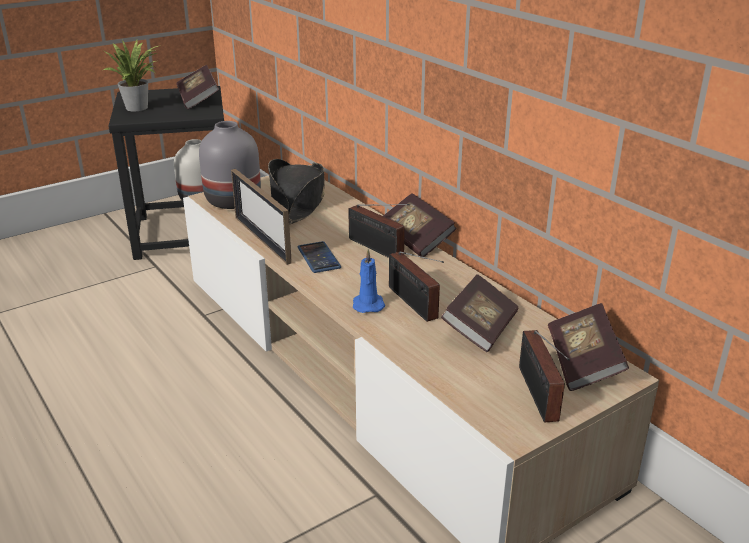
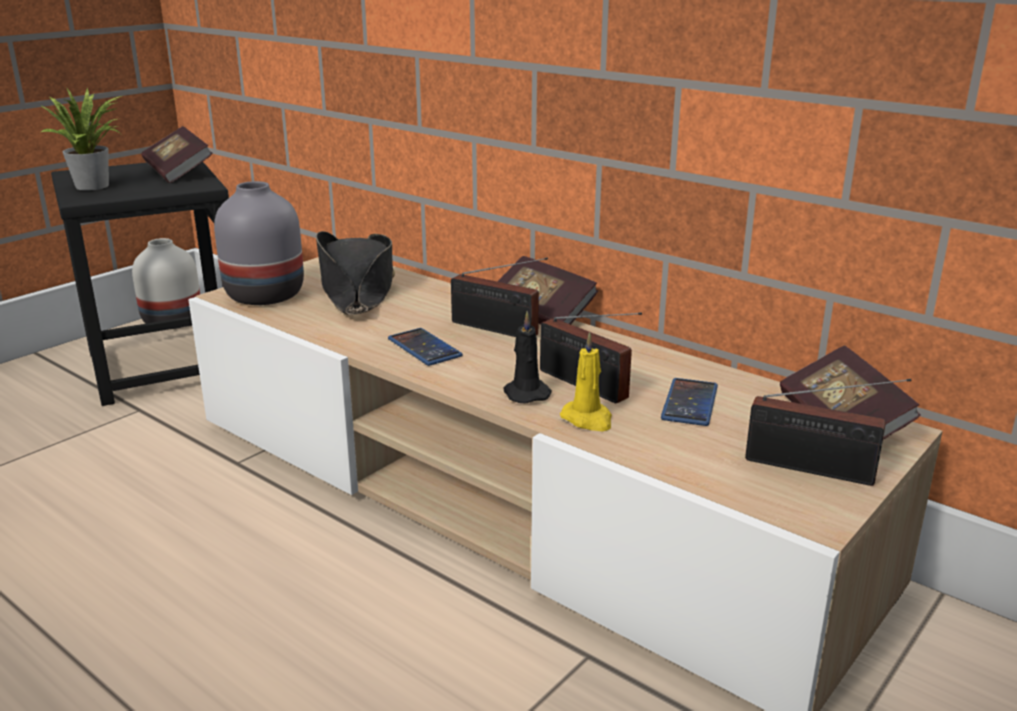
camera: 15 degrees left, 5 degrees down
(262, 239) = (332, 335): picture frame -> none
(368, 304) = (525, 393): blue candle -> black candle
(399, 331) = (588, 419): none -> yellow candle
(480, 329) = (689, 403): book -> phone
(538, 397) = (816, 470): radio -> radio turned 45 degrees counterclockwise

